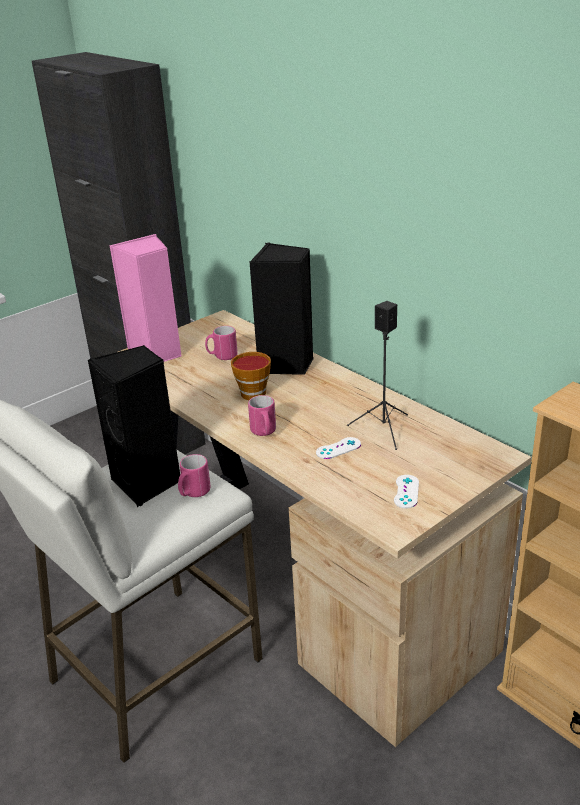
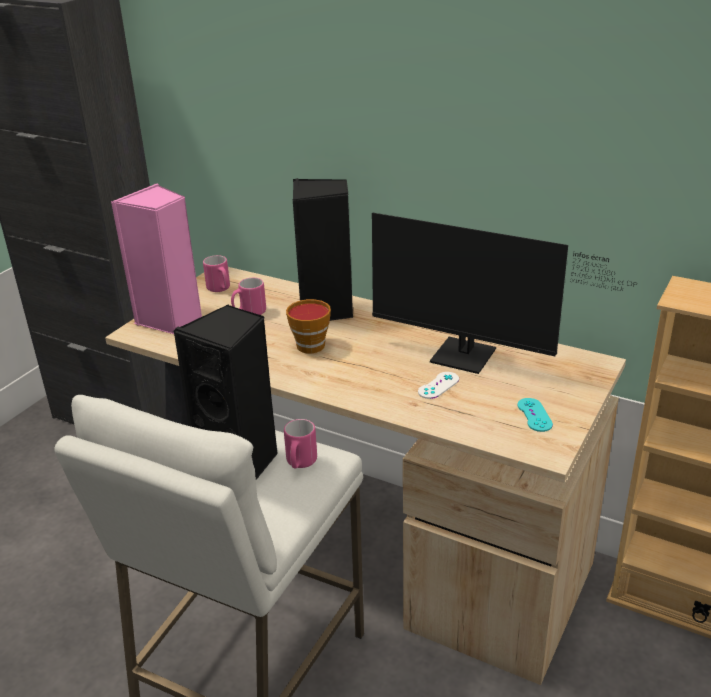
camera: 20 degrees left, 0 degrees up
(264, 432) = (350, 384): pink mug -> pink mug (220, 289)
(384, 429) = (471, 359): black speaker -> monitor
(406, 491) = (534, 415): white game controller -> turquoise game controller

